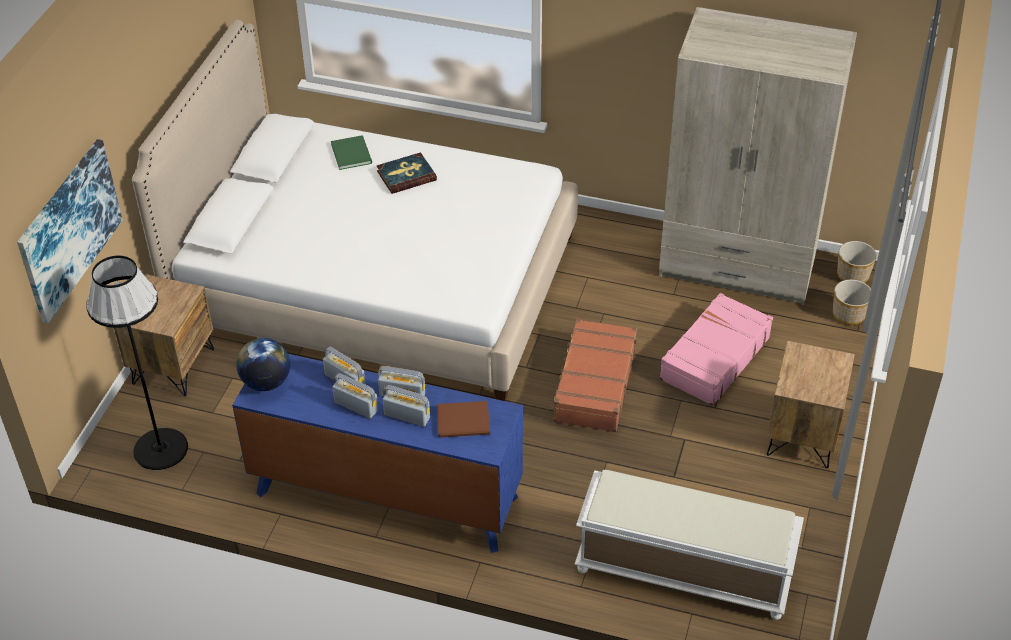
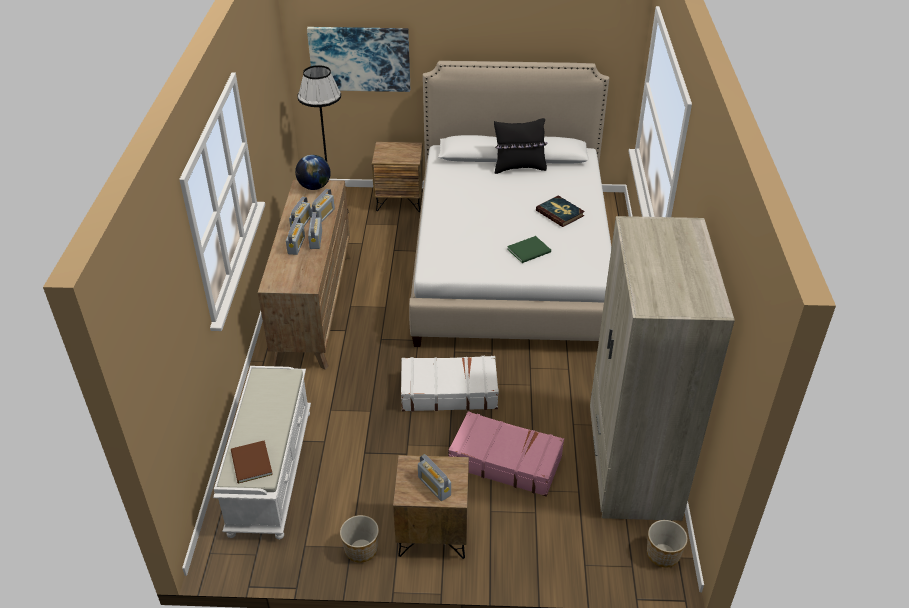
camera: 75 degrees right, 5 degrees down
(285, 188) = (519, 167): none -> black pillow
(352, 153) = (571, 186): green book -> green book (530, 251)
(385, 495) = (314, 307): blue dresser -> brown dresser
(465, 422) = (295, 270): brown book -> brown book (250, 464)
(594, 385) = (448, 391): brown suitcase -> white suitcase
(823, 373) = (434, 486): none -> radio
(849, 314) = (604, 556): planter -> planter (361, 550)

